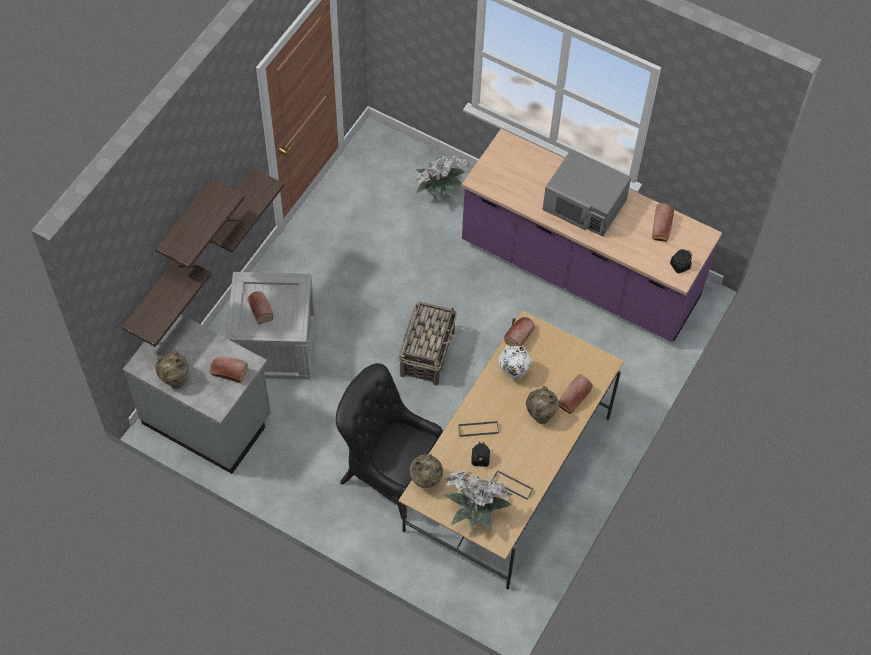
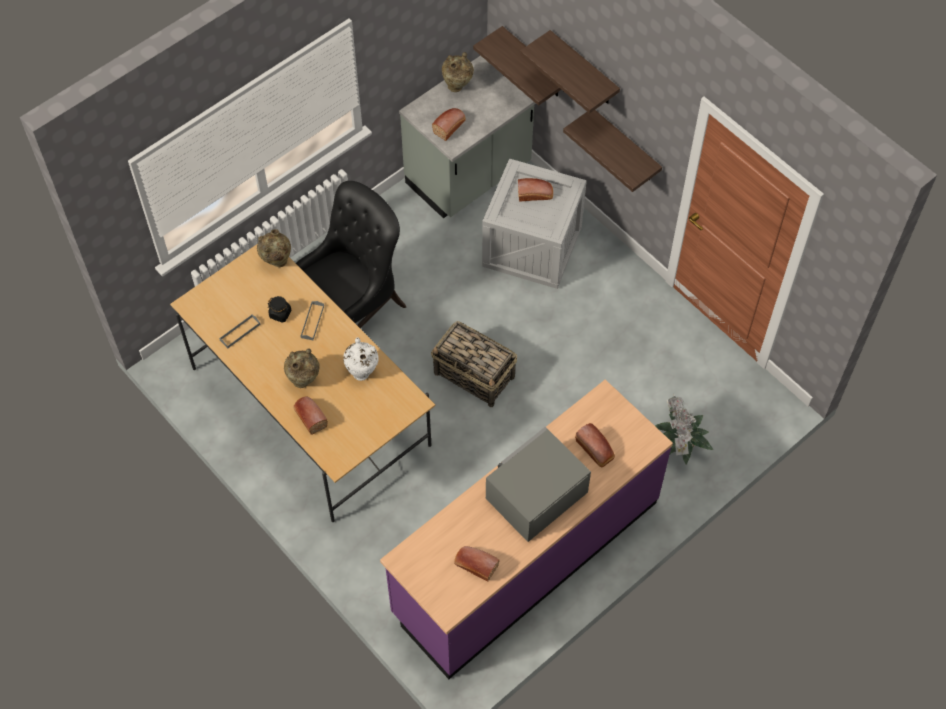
camera: 110 degrees right, 0 degrees up
(474, 513) = (227, 292): potted plant -> none
(520, 335) = (404, 392): bread -> bread (595, 450)
(680, 265) = (417, 566): black jar -> none

